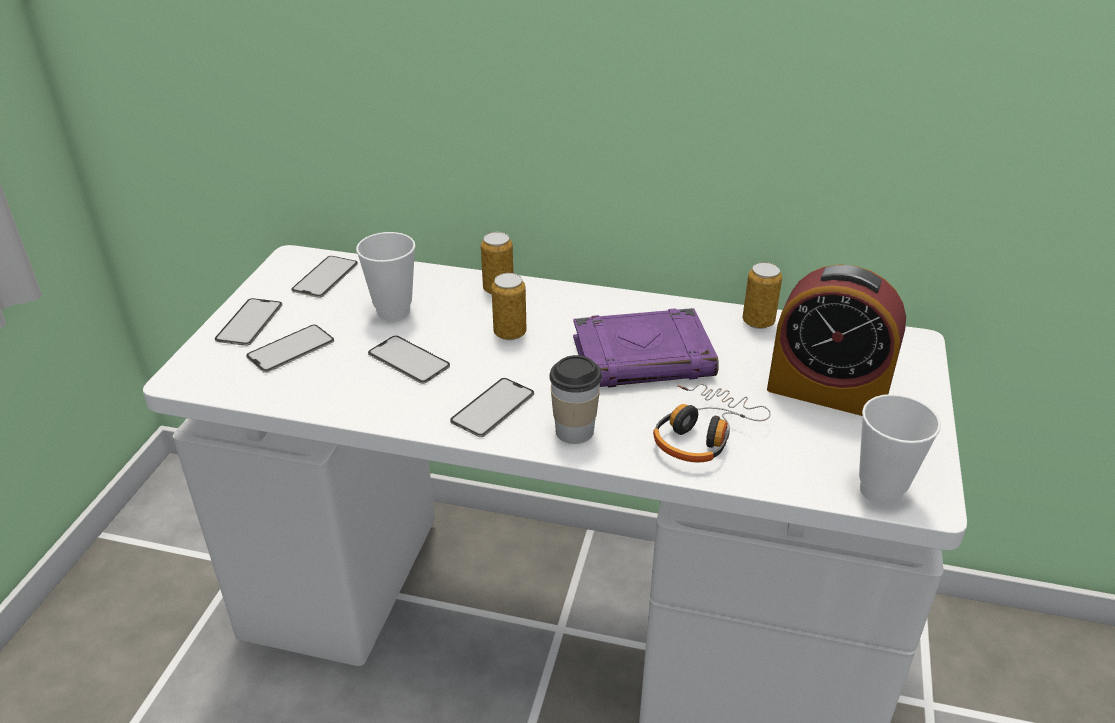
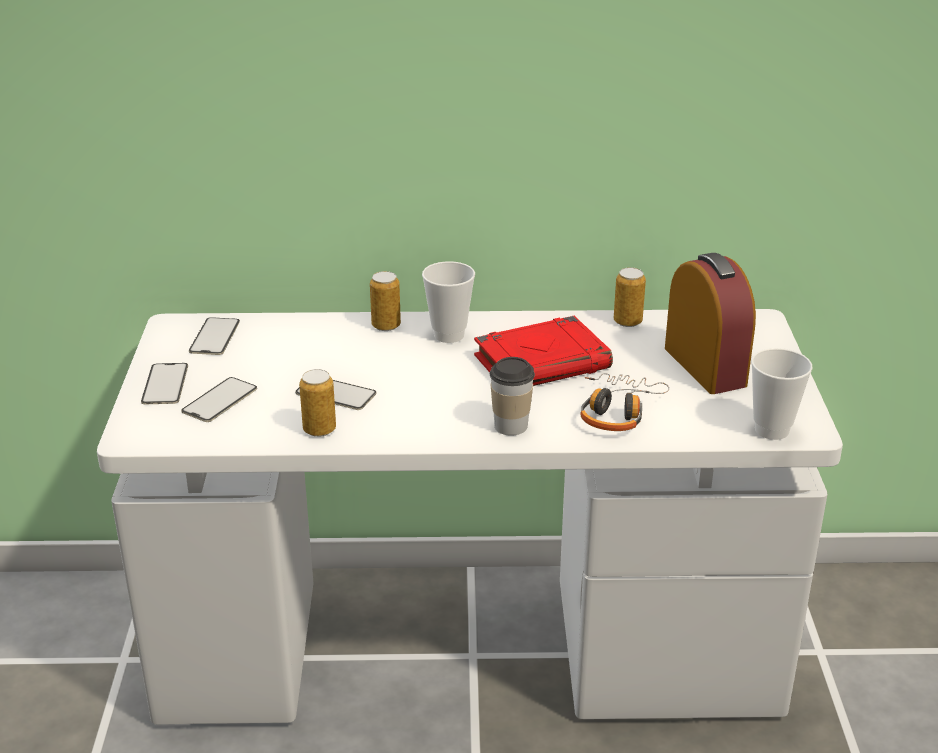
camera: 15 degrees left, 5 degrees down
(393, 312) = (298, 357): cup -> cup (449, 335)
(493, 408) = (432, 419): phone -> none
(510, 333) = (416, 359): can -> can (319, 429)
(644, 357) = (543, 362): purple book -> red book
(827, 391) = (705, 366): alarm clock -> alarm clock turned 120 degrees counterclockwise

